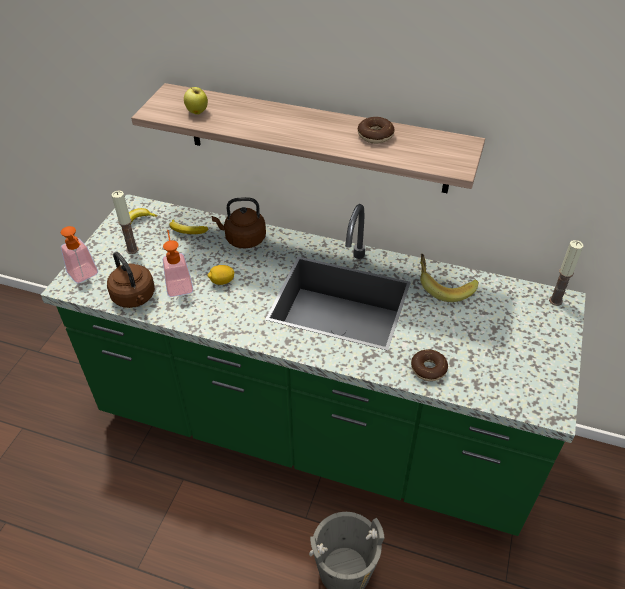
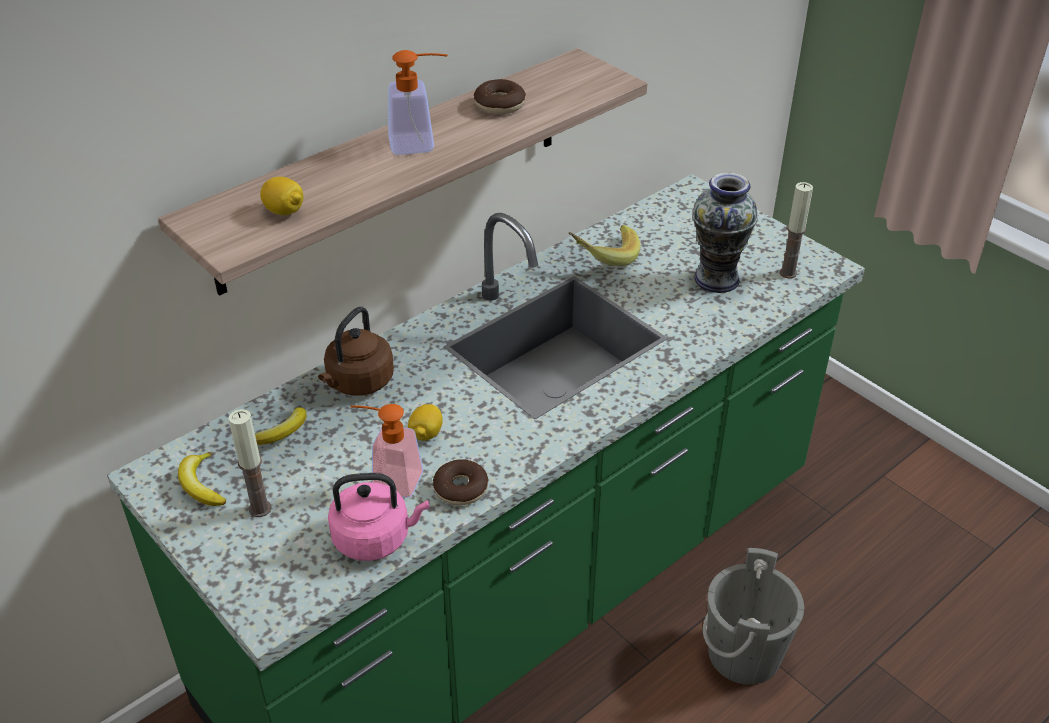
camera: 60 degrees left, 5 degrees down
(85, 276) = (268, 584): soap dispenser -> soap dispenser (421, 143)
(135, 298) = (376, 538): brown kettle -> pink kettle
(197, 112) = (284, 211): apple -> lemon
(428, 369) = (717, 320): donut -> donut (461, 489)
(474, 352) = (717, 279): none -> vase
(555, 300) = (687, 195): candle -> candle (788, 273)

